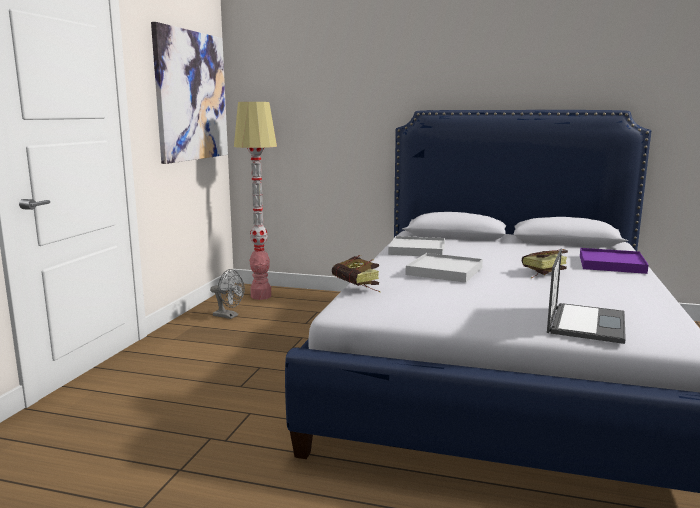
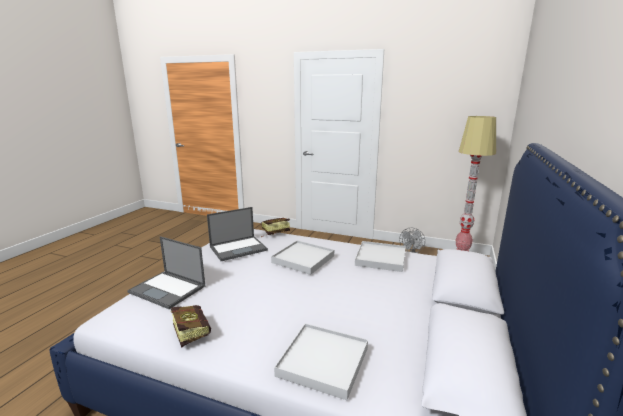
camera: 95 degrees right, 5 degrees up
(191, 96) = (455, 109): picture -> none
(433, 299) = (239, 248): none -> laptop
(540, 273) = (293, 301): book -> book (190, 331)
(611, 264) = (323, 361): purple tray -> white tray

